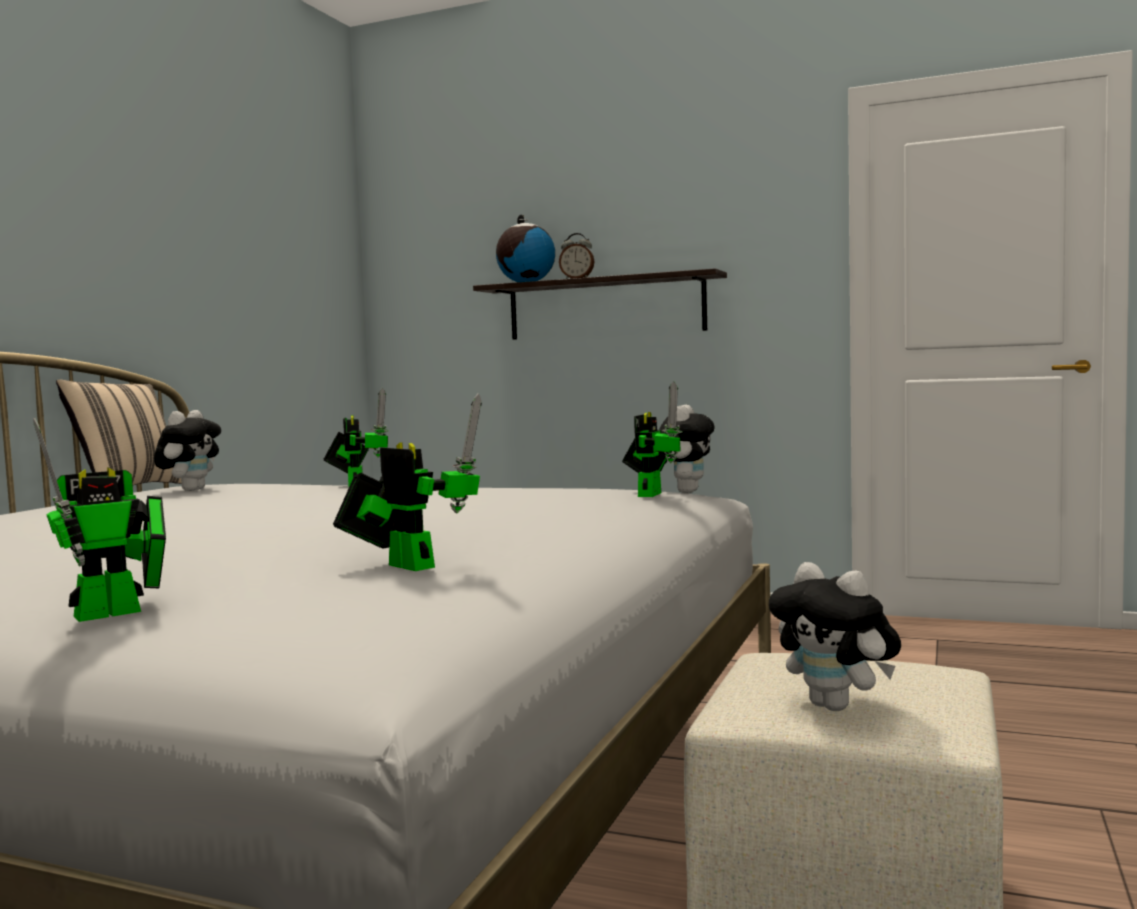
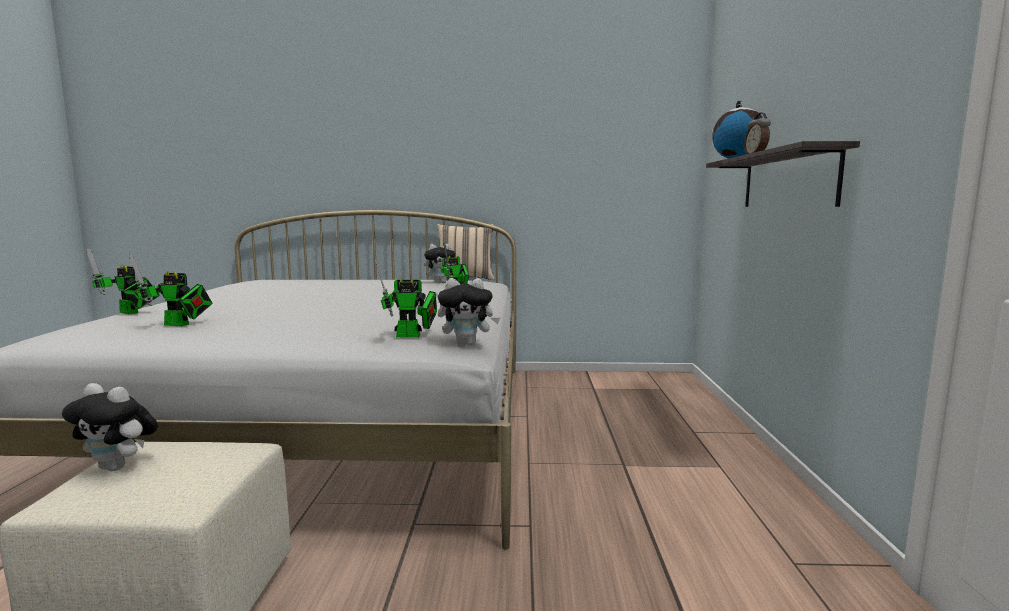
camera: 70 degrees right, 5 degrees up
(406, 565) = (180, 325): toy robot -> toy robot turned 75 degrees clockwise
(837, 707) = (119, 467): plush toy -> plush toy turned 105 degrees counterclockwise

